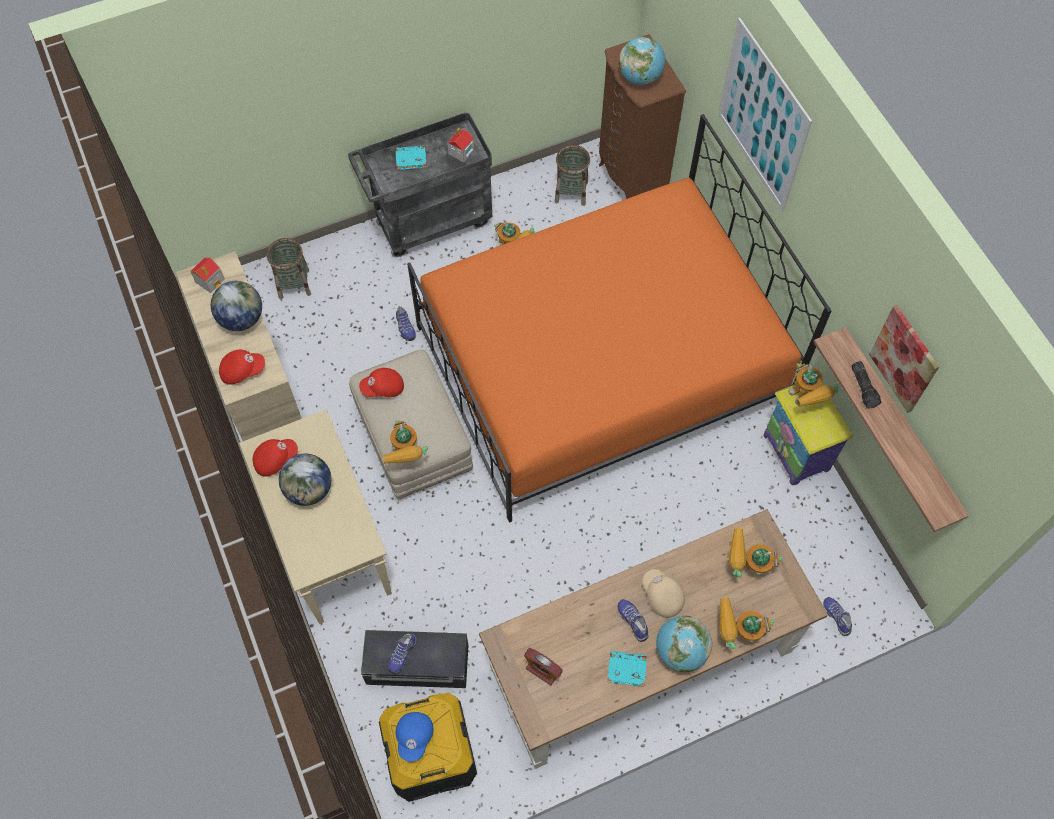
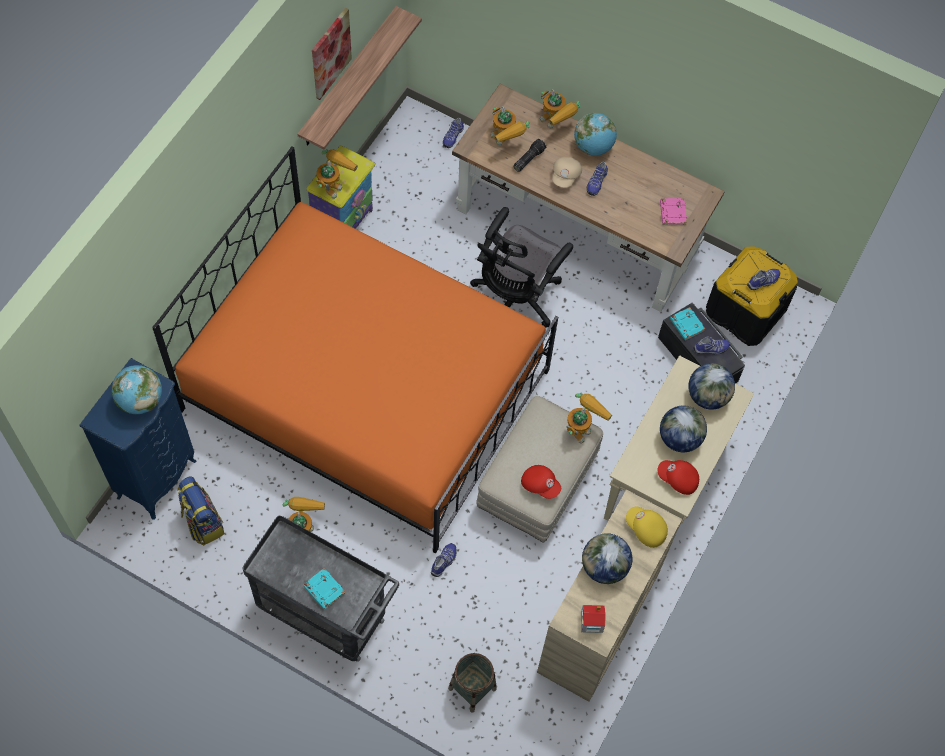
camera: 130 degrees left, 0 degrees up
(242, 370) = (645, 529): red cap -> yellow cap
(326, 545) = (707, 396): none -> globe
(415, 737) = (763, 282): blue cap -> shoe
(461, 152) = (286, 553): toy house -> none
(542, 670) = (672, 213): alarm clock -> pink book
(571, 192) = (202, 522): basket -> backpack
(604, 547) = (516, 297): none -> office chair
(627, 669) = (630, 168): turquoise book -> turquoise book (686, 325)
(629, 183) = (159, 480): brown dresser -> blue dresser
(762, 117) = (184, 218): picture -> none
(864, 388) = (342, 100): flashlight -> flashlight (528, 158)

